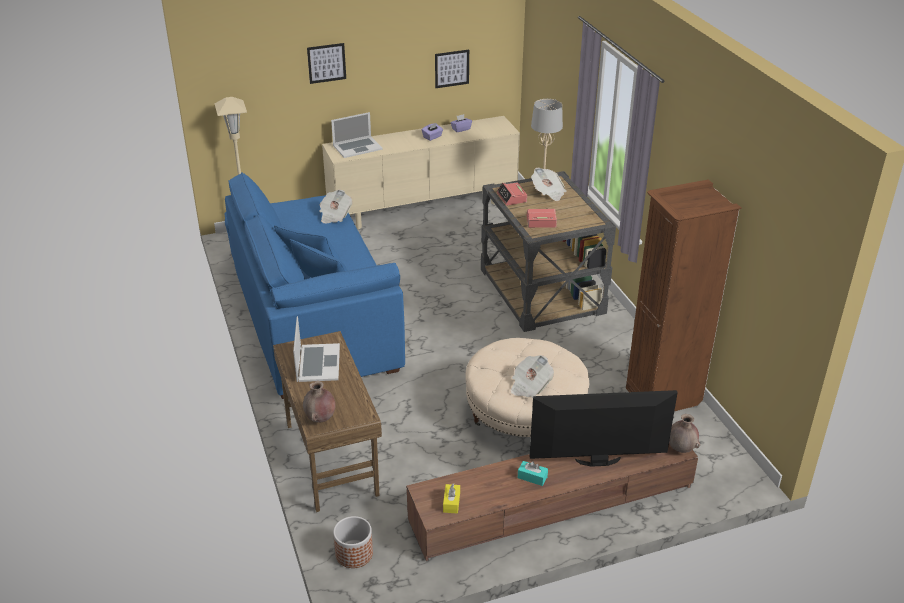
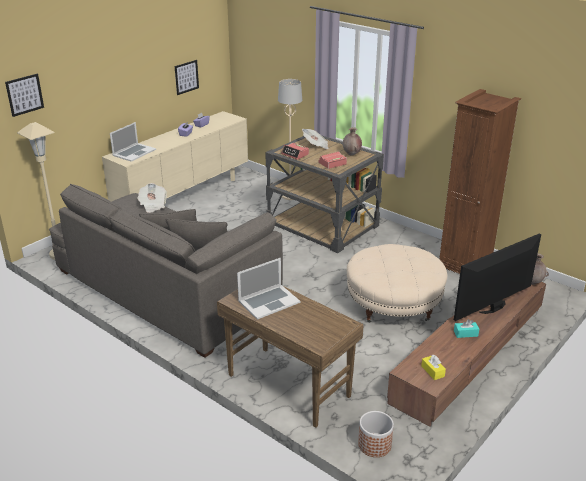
camera: 30 degrees left, 5 degrees down
(312, 311) = (165, 288): blue sofa -> grey sofa
(318, 363) = (268, 301): laptop -> laptop turned 90 degrees clockwise
(320, 419) = (317, 339): brown vase -> brown vase (351, 154)
(326, 63) = (99, 83): picture -> picture (24, 95)
(530, 386) = (411, 274): newspaper -> none

